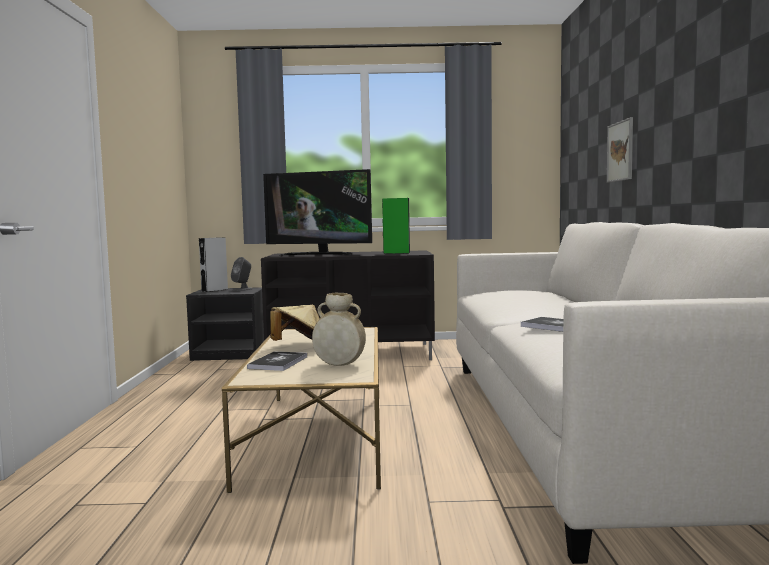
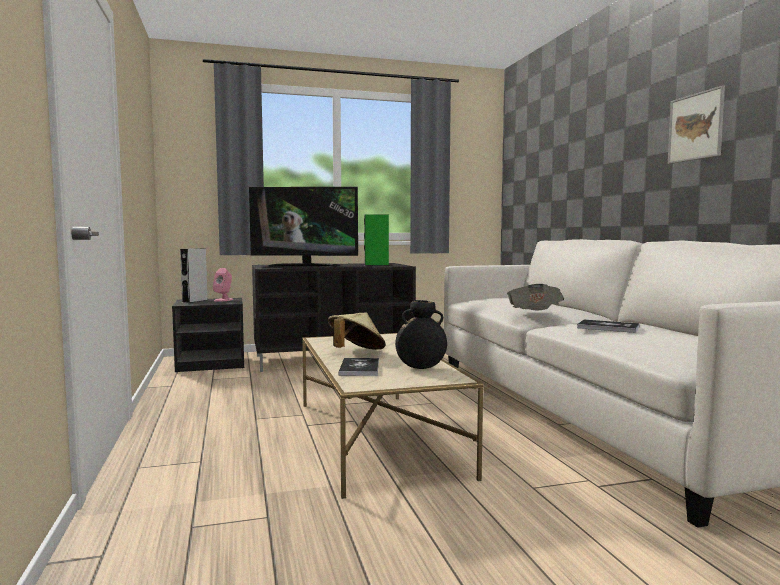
camera: 15 degrees left, 0 degrees up
(242, 289) = (223, 300): grey speaker -> pink speaker
(339, 365) = (421, 368): beige vase -> black vase
(511, 309) = (535, 313): none -> newspaper
(620, 151) = (582, 180): picture -> picture (695, 127)

